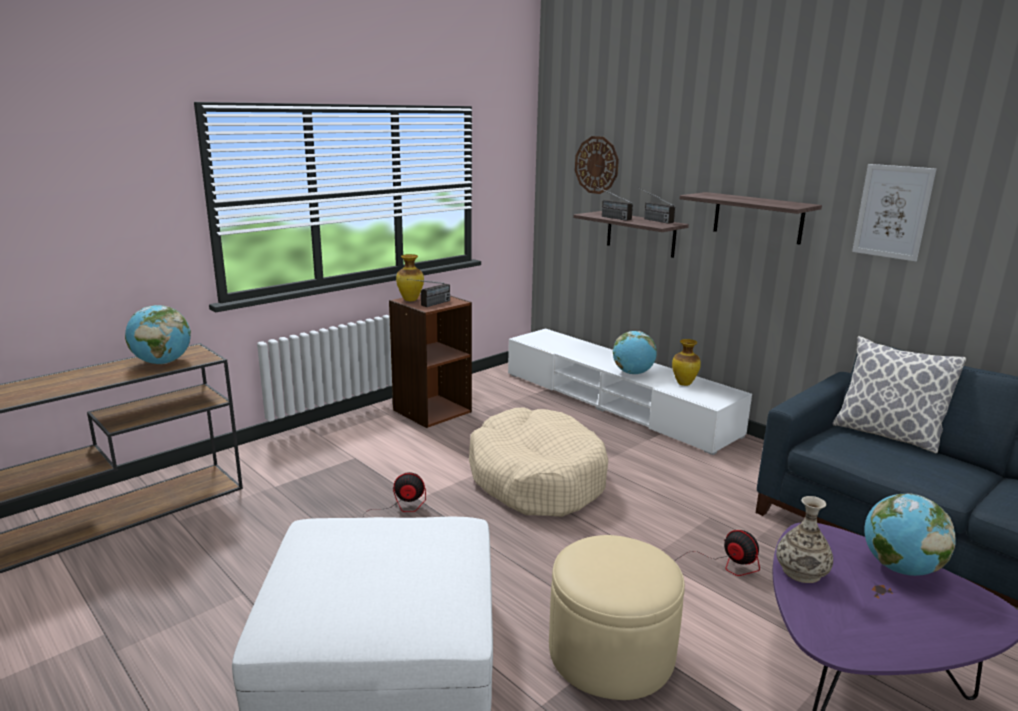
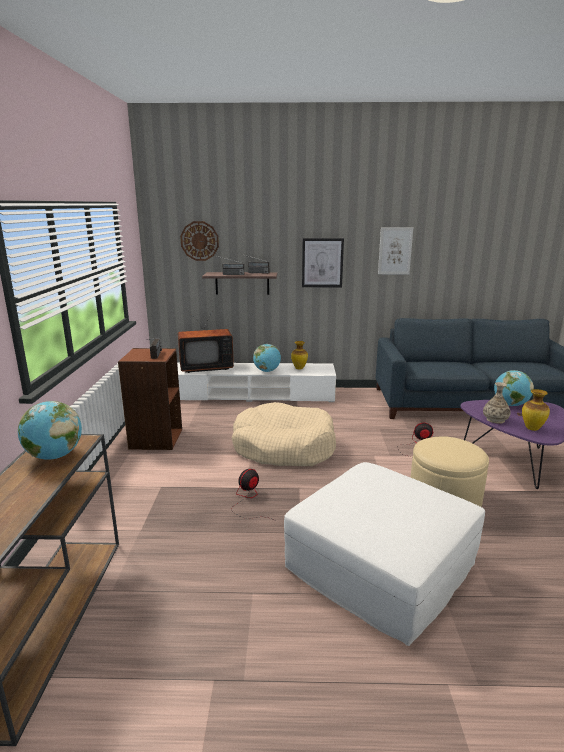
camera: 45 degrees left, 0 degrees up
(410, 300) = (134, 357): vase -> vase (532, 429)
(569, 345) = (205, 367): none -> television
(757, 218) = (322, 263): shelf -> picture
(886, 435) = (422, 360): pillow -> none

